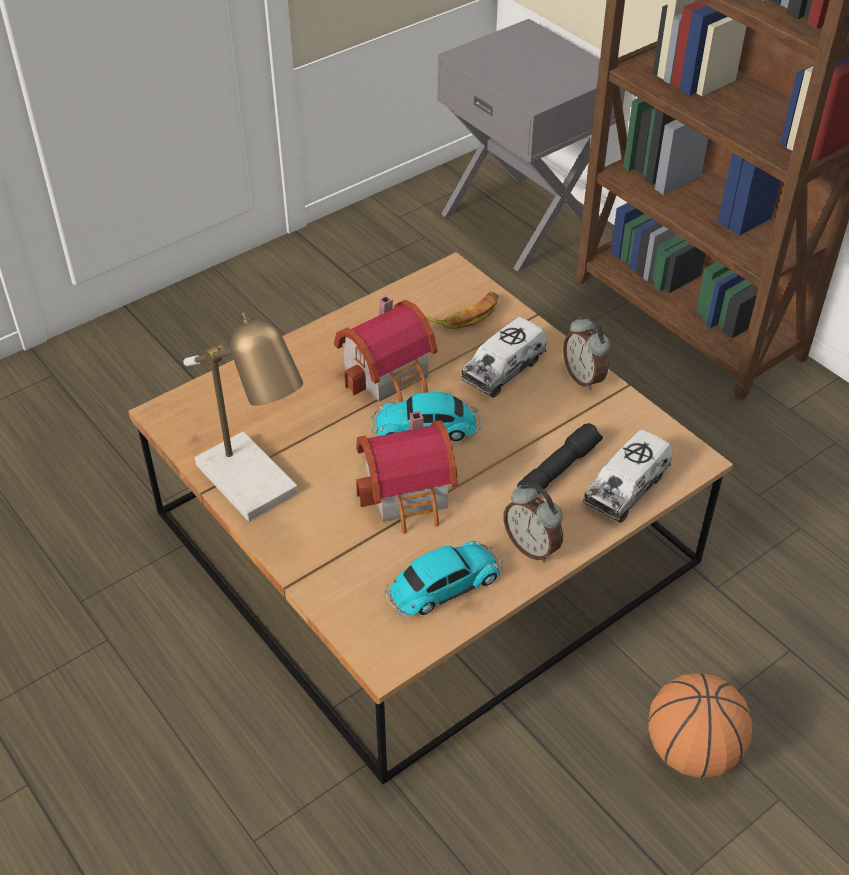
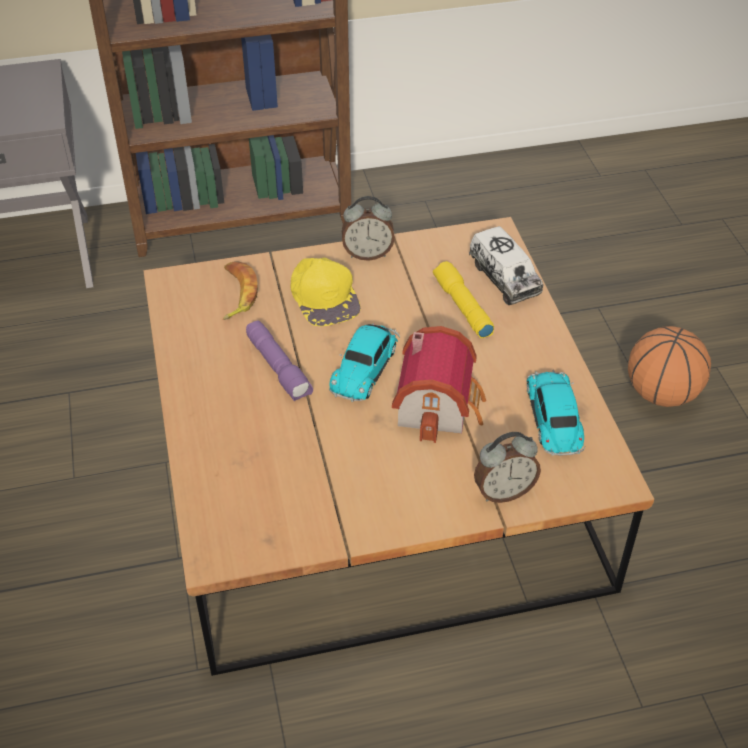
camera: 65 degrees left, 0 degrees up
(256, 487) = (367, 510): table lamp -> none
(391, 374) = (279, 368): toy house -> purple flashlight
(503, 369) = (324, 295): toy truck -> yellow cap
(532, 547) = (538, 352): alarm clock -> alarm clock (503, 492)
(557, 468) = (461, 307): black flashlight -> yellow flashlight

